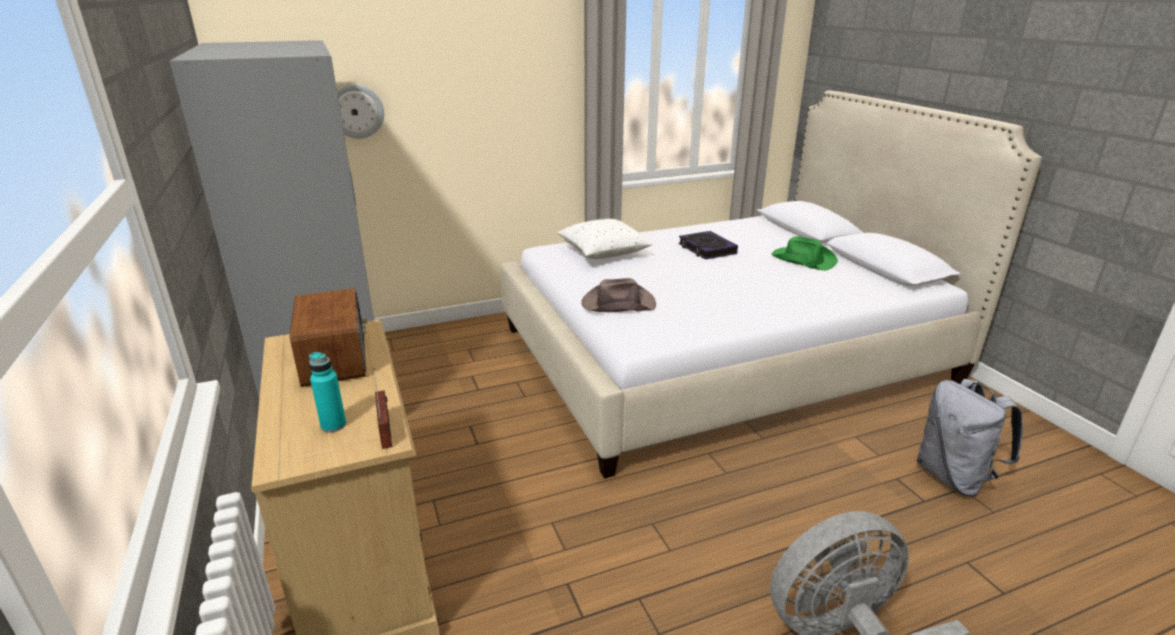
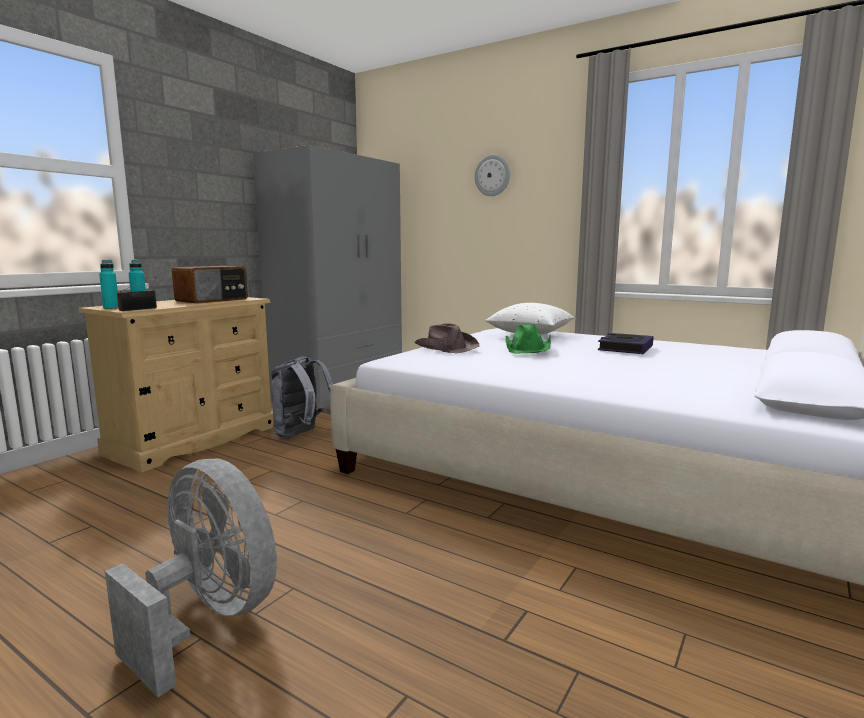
camera: 55 degrees right, 15 degrees down
(324, 453) = (111, 308): none -> turquoise bottle
(356, 111) = (423, 214): wall clock -> wall clock (492, 175)
(803, 259) = (707, 371): green hat -> green hat (528, 348)
(954, 477) = (595, 660): grey backpack -> grey backpack (302, 434)

